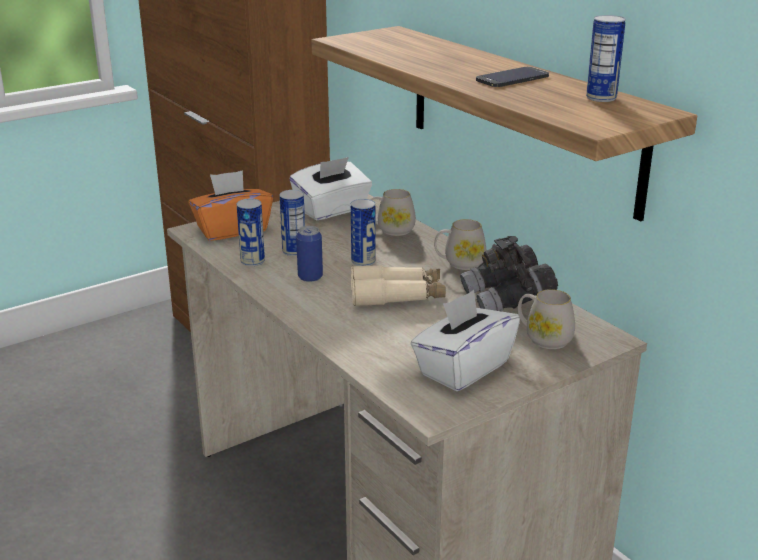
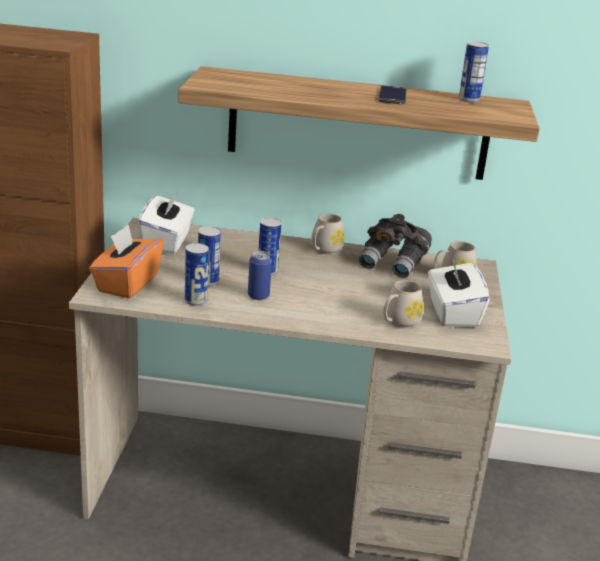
camera: 50 degrees left, 0 degrees up
(391, 230) = (237, 243): white mug -> white mug (398, 322)
(397, 296) = (334, 286): beige binoculars -> none

